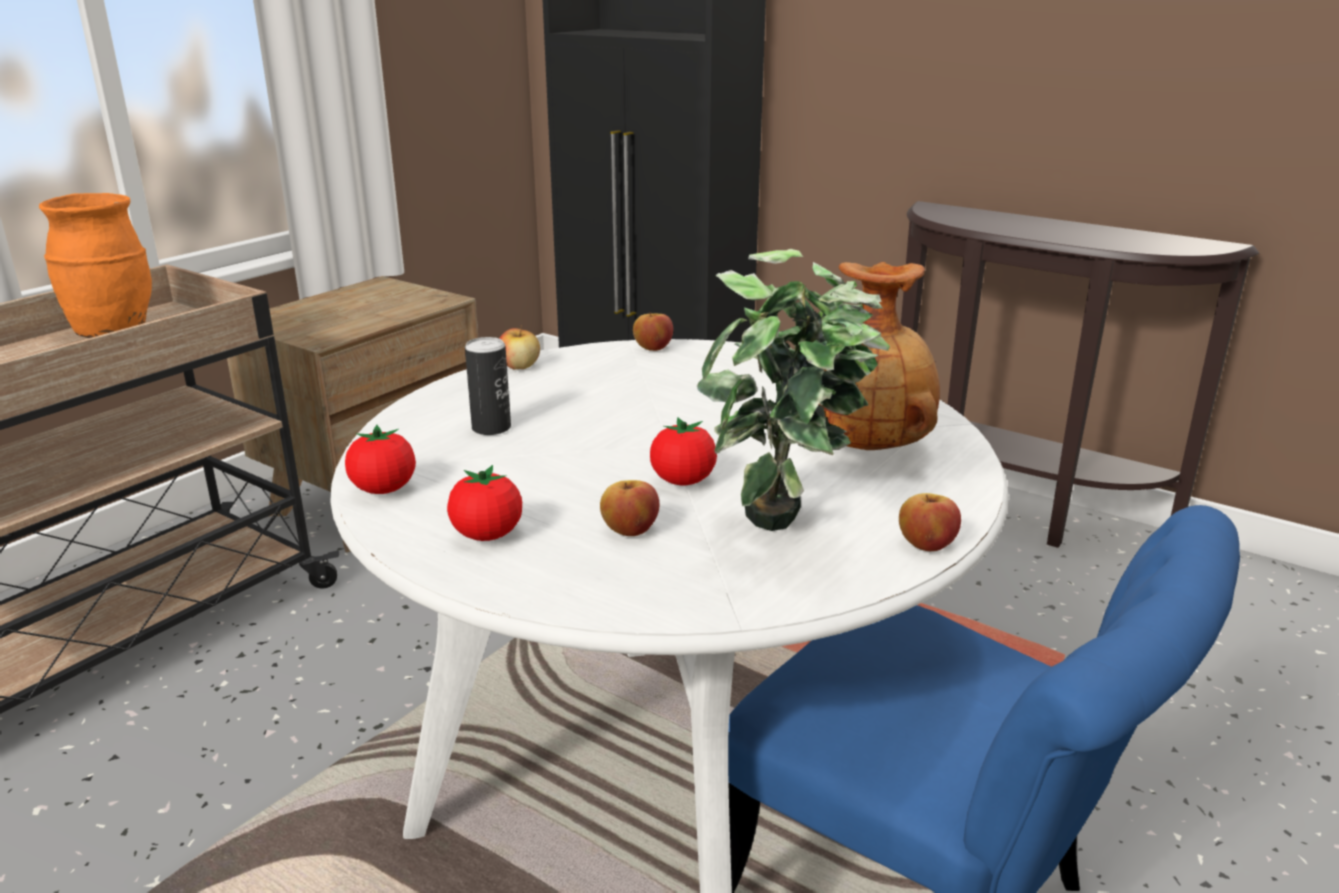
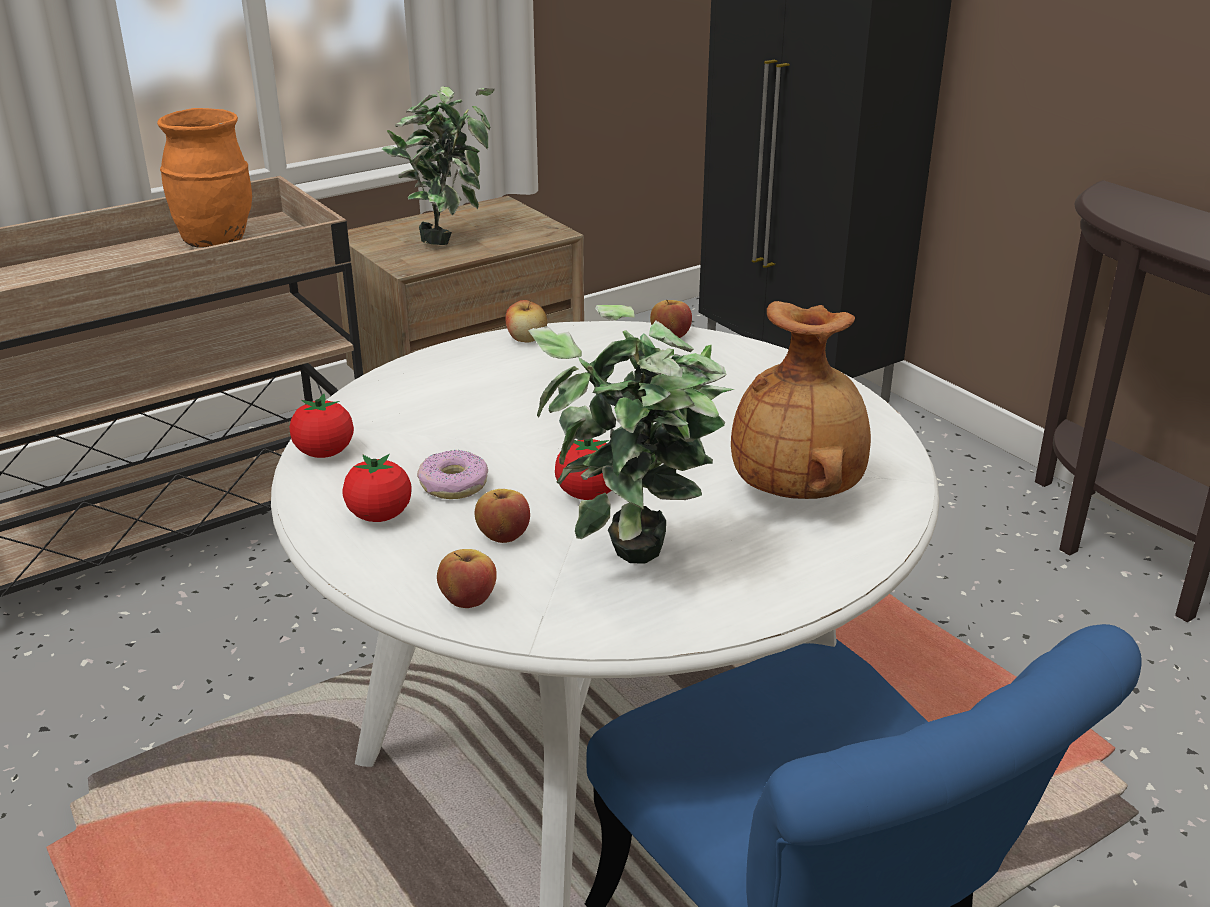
camera: 20 degrees right, 5 degrees up
(344, 315) = (446, 239): none -> potted plant
(491, 428) = (455, 404): can -> none
(543, 495) = (453, 485): none -> donut
(926, 544) = (766, 608): apple -> apple (467, 599)

